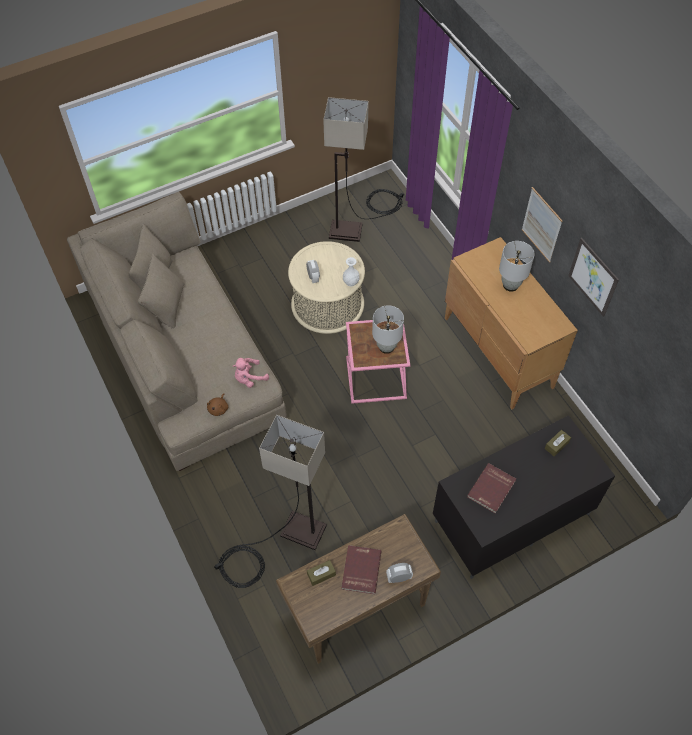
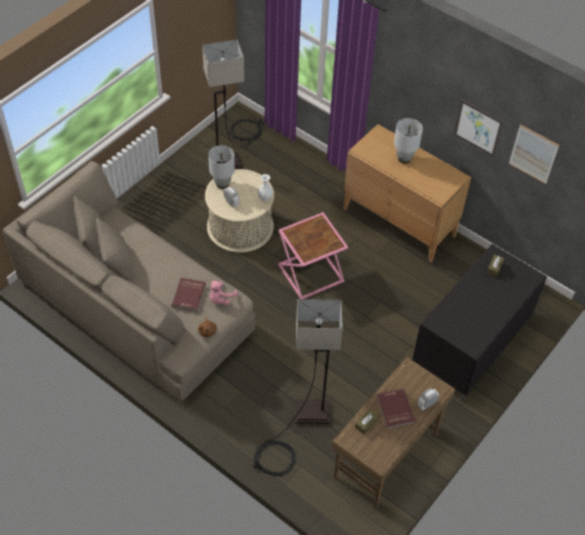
camera: 25 degrees left, 5 degrees down
(386, 347) = (322, 239): white table lamp -> white table lamp (222, 183)
(492, 489) = (463, 316): red book -> red book (189, 295)
(541, 225) = (419, 101): picture -> picture (533, 154)

